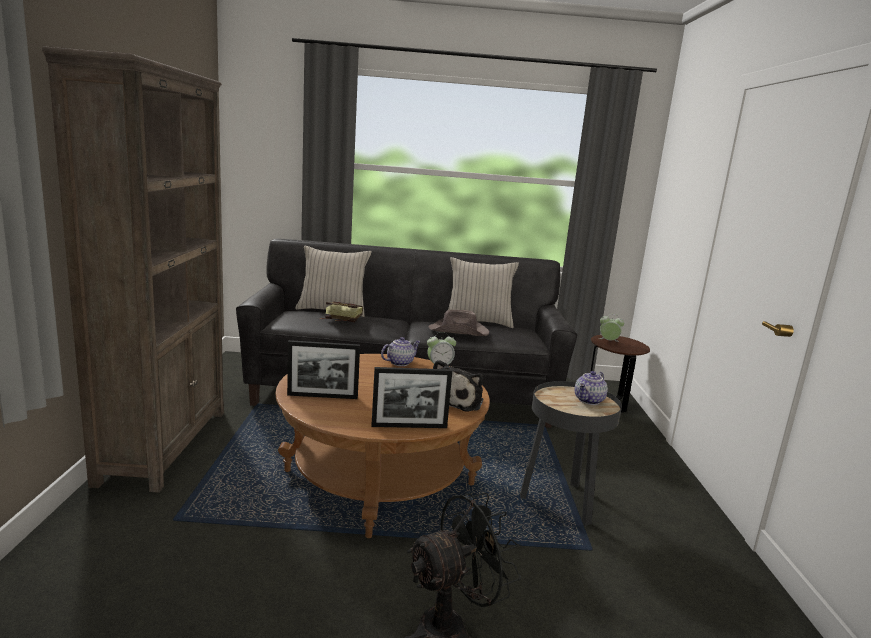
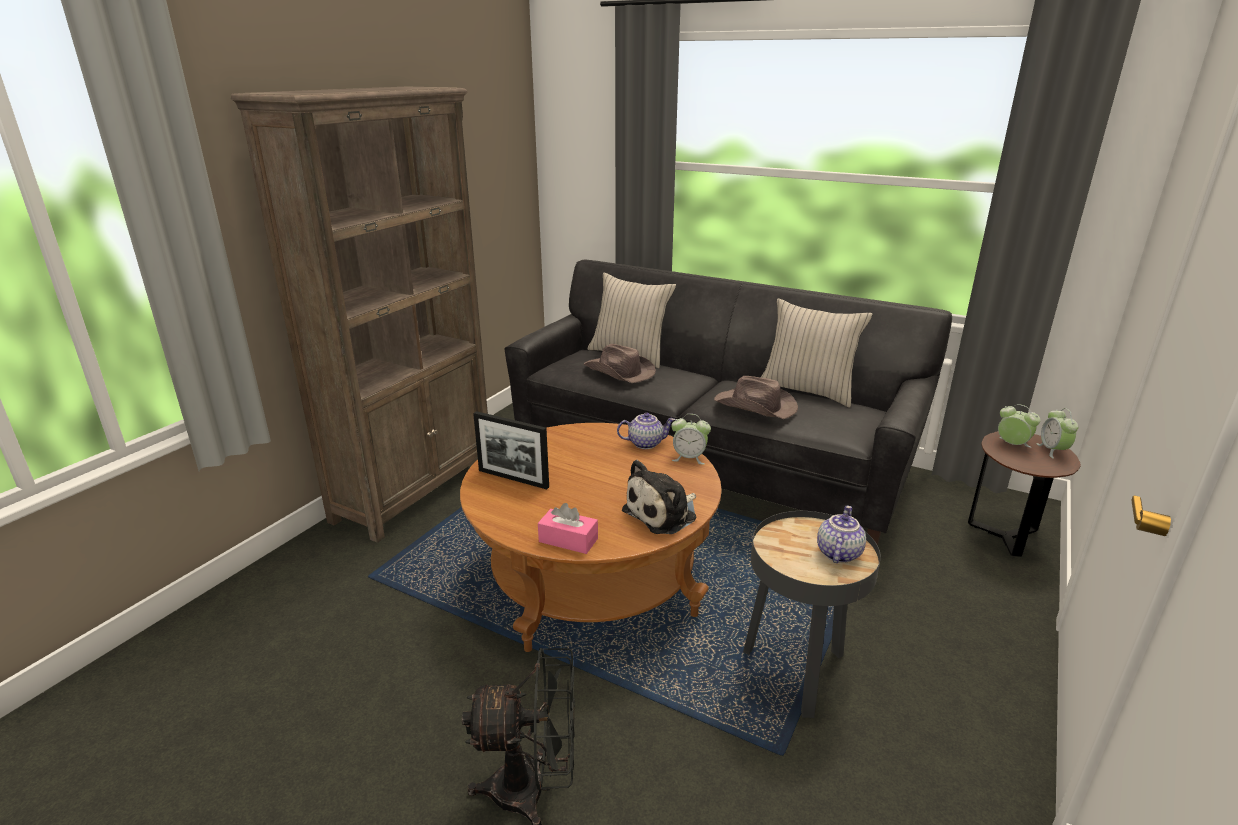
camera: 30 degrees right, 10 degrees up
(340, 320) = (619, 372): book -> brown hat
(409, 426) = (568, 540): picture frame -> pink tissue box
(589, 401) = (837, 553): teapot -> teapot turned 135 degrees clockwise
(630, 341) = (1052, 450): none -> alarm clock

